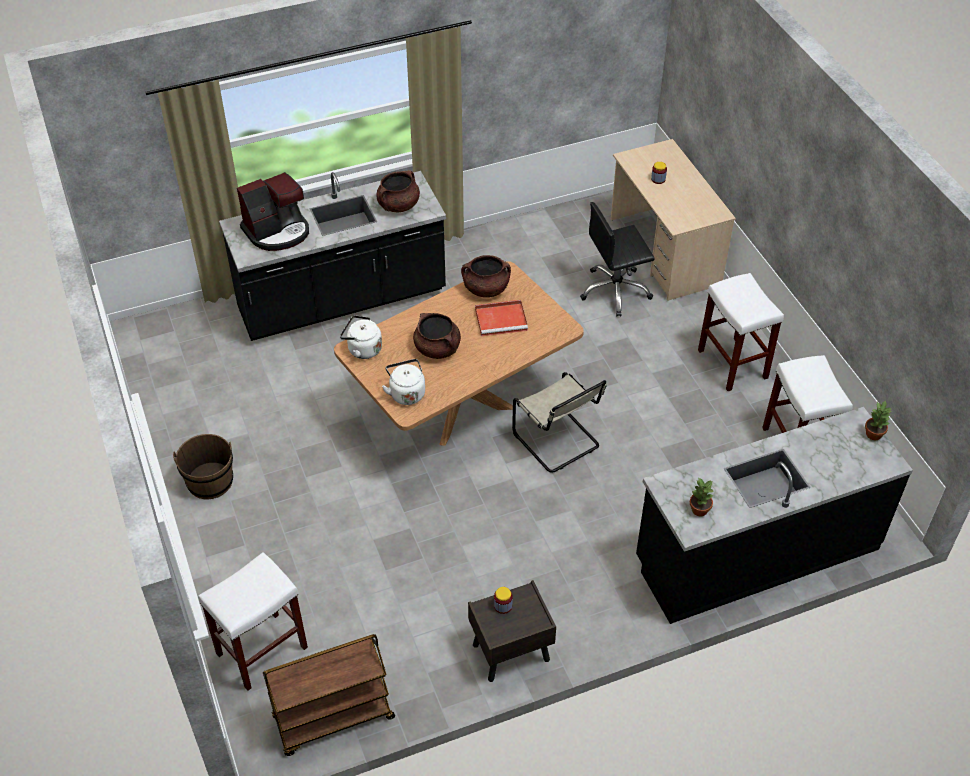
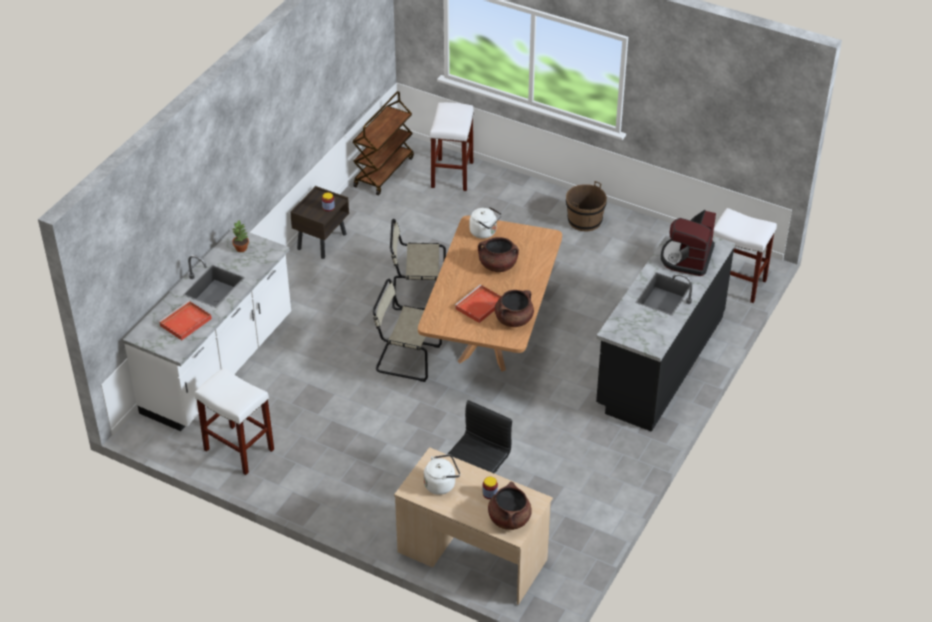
camera: 140 degrees right, 5 degrees down
(362, 349) = (542, 240): white kettle -> white kettle (441, 484)
(398, 205) = (637, 322): brown cooking pot -> brown cooking pot (509, 519)
(475, 508) = (416, 293): none -> beige chair
(733, 364) = (332, 486): white stool -> white stool (735, 283)
(756, 554) = (219, 366): black counter -> white counter
(829, 449) = (185, 323): none -> red tray
(874, 434) = (161, 348): potted plant -> none

